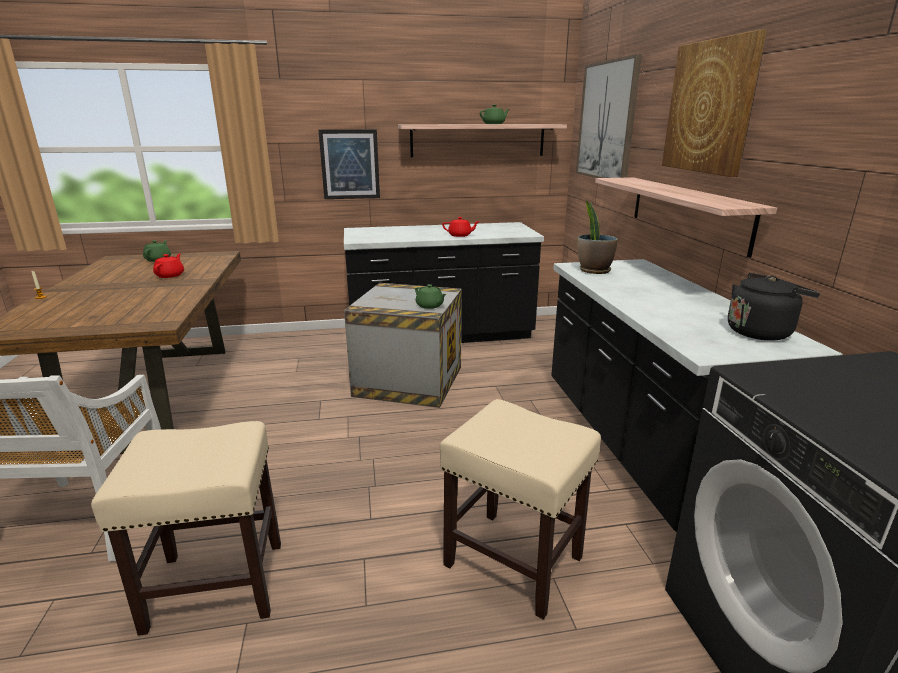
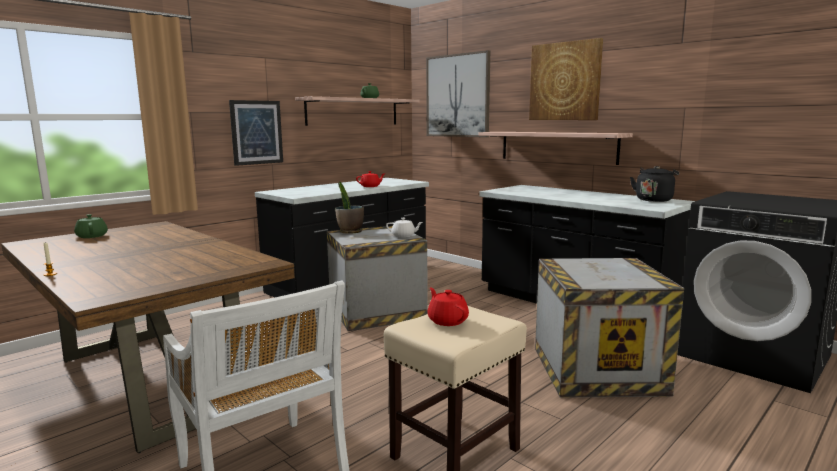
camera: 35 degrees left, 10 degrees down
(170, 275) = (154, 242): red teapot -> red teapot (447, 320)
(430, 306) = (404, 236): green teapot -> white teapot
(515, 561) = (599, 370): beige stool -> crate
(594, 270) = (513, 191): potted plant -> potted plant (350, 232)

